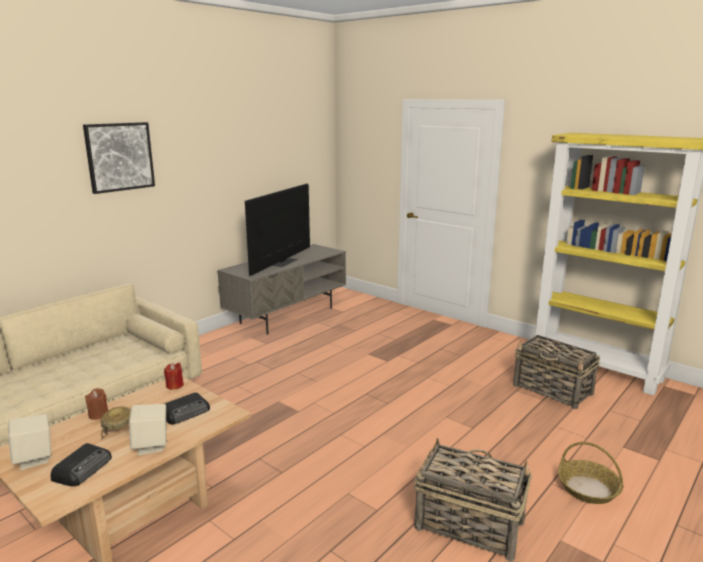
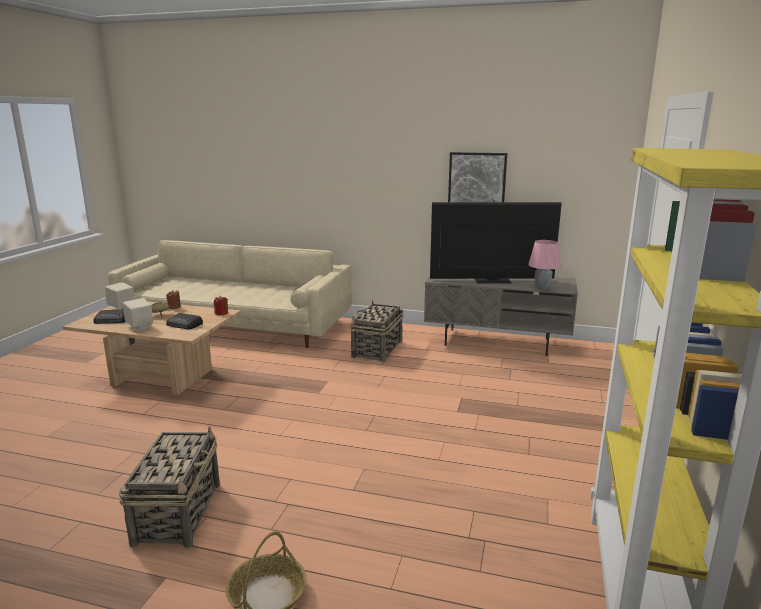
camera: 65 degrees right, 0 degrees up
(119, 157) = (354, 149): picture -> picture (477, 181)
(321, 255) = (542, 287): none -> pink table lamp
(553, 390) = (506, 545): basket -> basket (377, 349)

